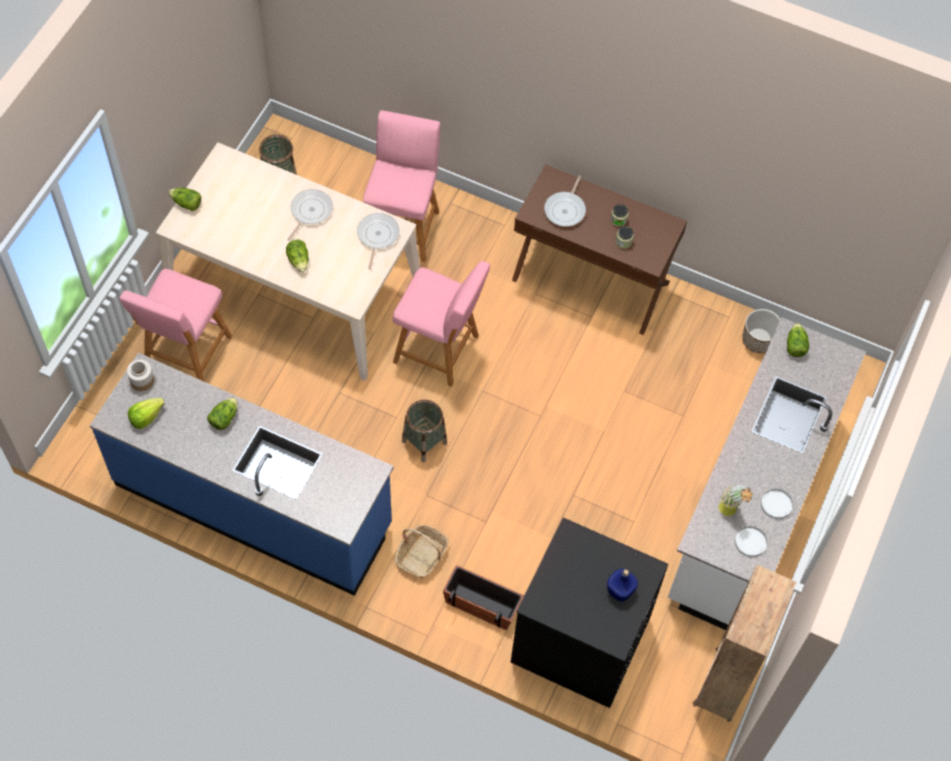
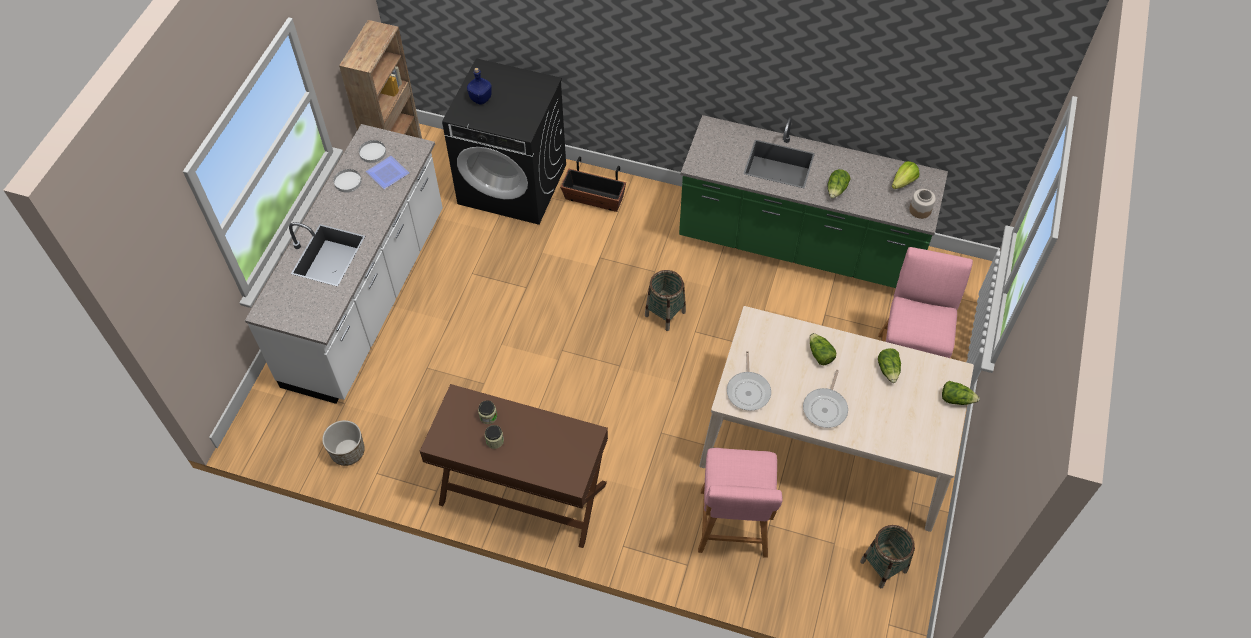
camera: 175 degrees right, 5 degrees down
(253, 504) = (799, 246): blue counter -> green counter
(422, 555) = (649, 227): basket -> none
(440, 350) = (666, 398): pink stool -> none
(566, 209) = (553, 445): frying pan -> none
(730, 511) = (388, 172): potted plant -> plate
(795, 345) = (315, 316): lettuce -> lettuce (888, 370)

